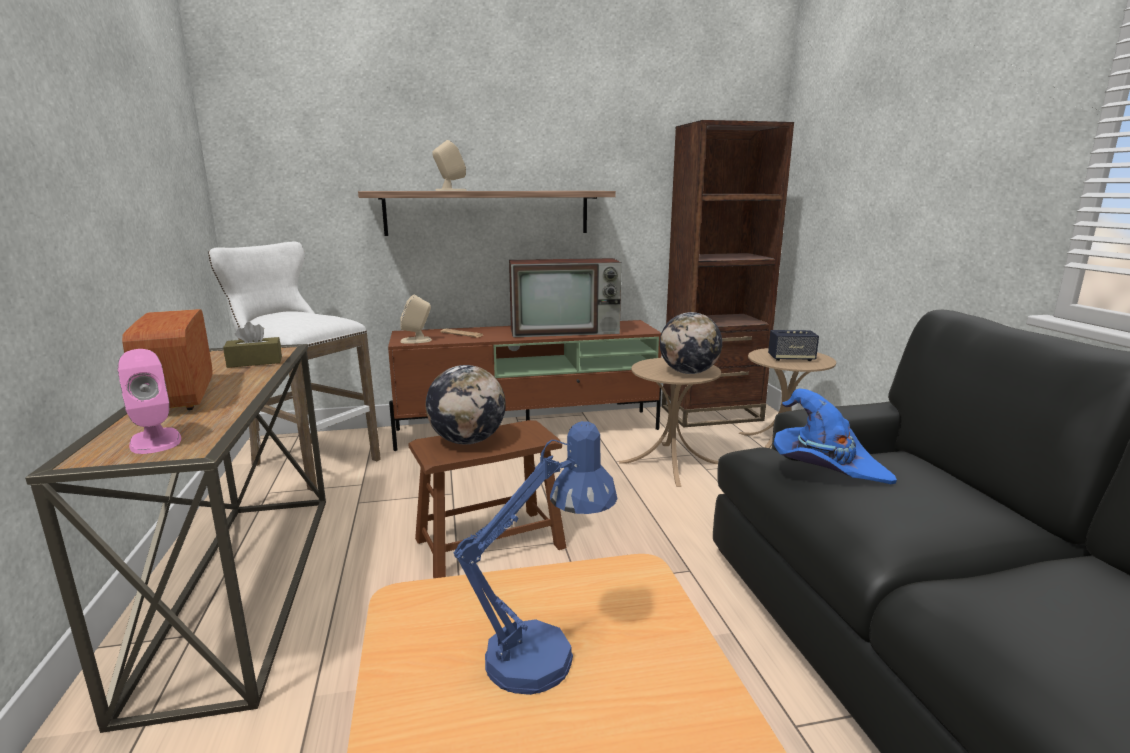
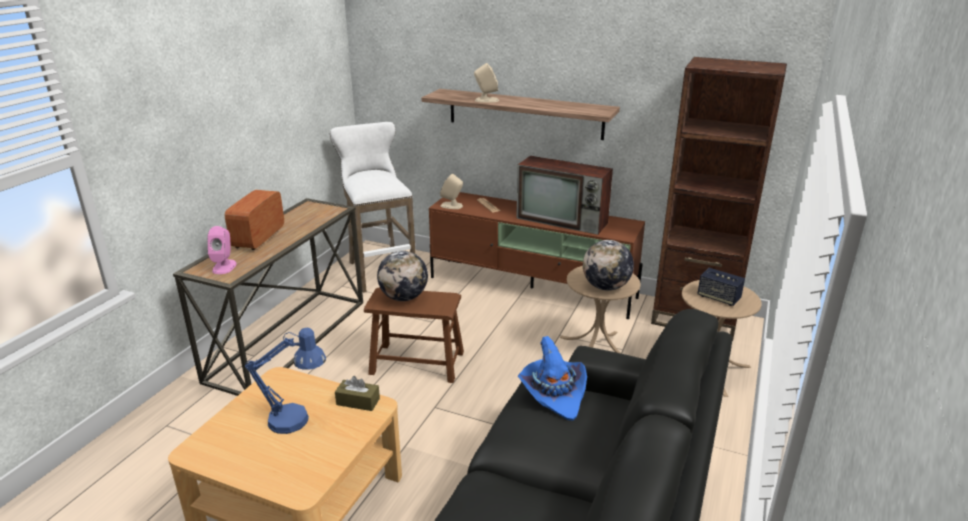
camera: 35 degrees right, 10 degrees up
(255, 362) = (313, 218): brown tissue box -> brown tissue box (358, 402)

